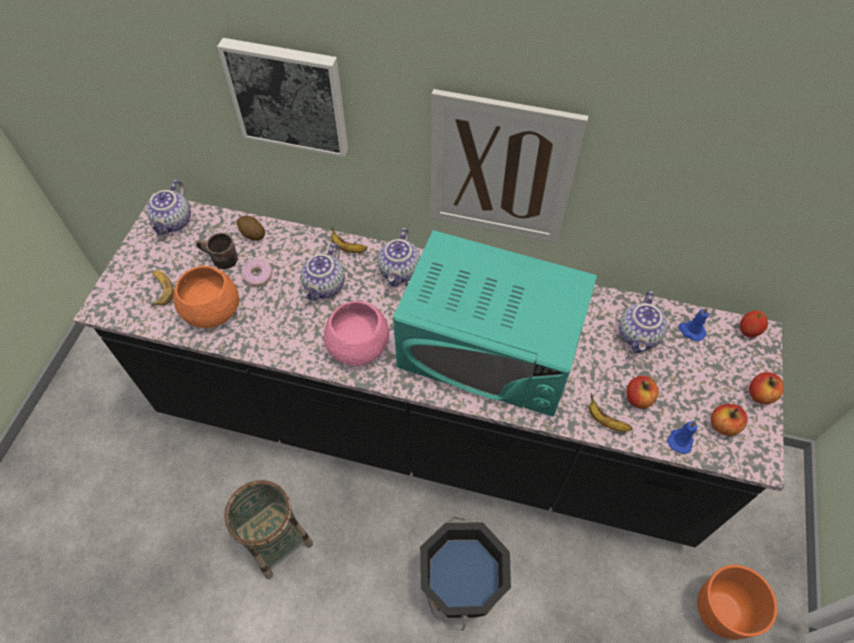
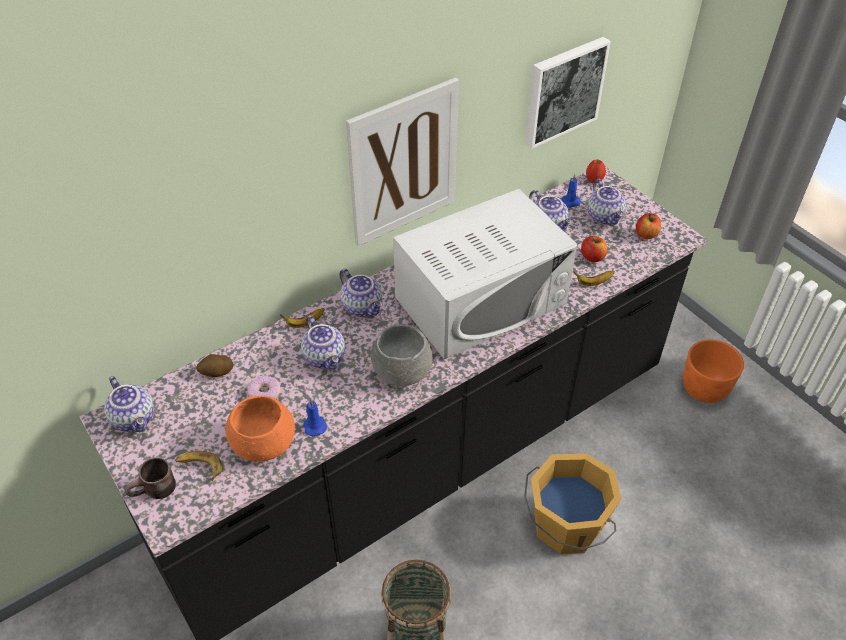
camera: 50 degrees left, 10 degrees down
(219, 260) = (217, 409): brown mug -> brown mug (155, 492)
(289, 96) = (223, 202): picture -> picture (563, 91)
(357, 345) = (402, 370): pink bowl -> grey bowl
(460, 584) = (565, 526): black bucket -> orange bucket
(490, 347) = (481, 300): turquoise microwave -> white microwave
(680, 440) = (638, 259): blue candle -> blue candle (314, 425)
(707, 373) = (605, 217): none -> teapot
(760, 394) = (641, 206): apple -> none

